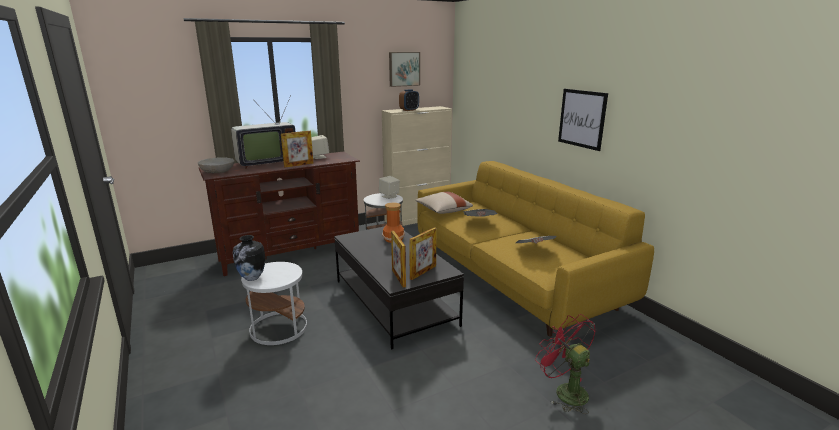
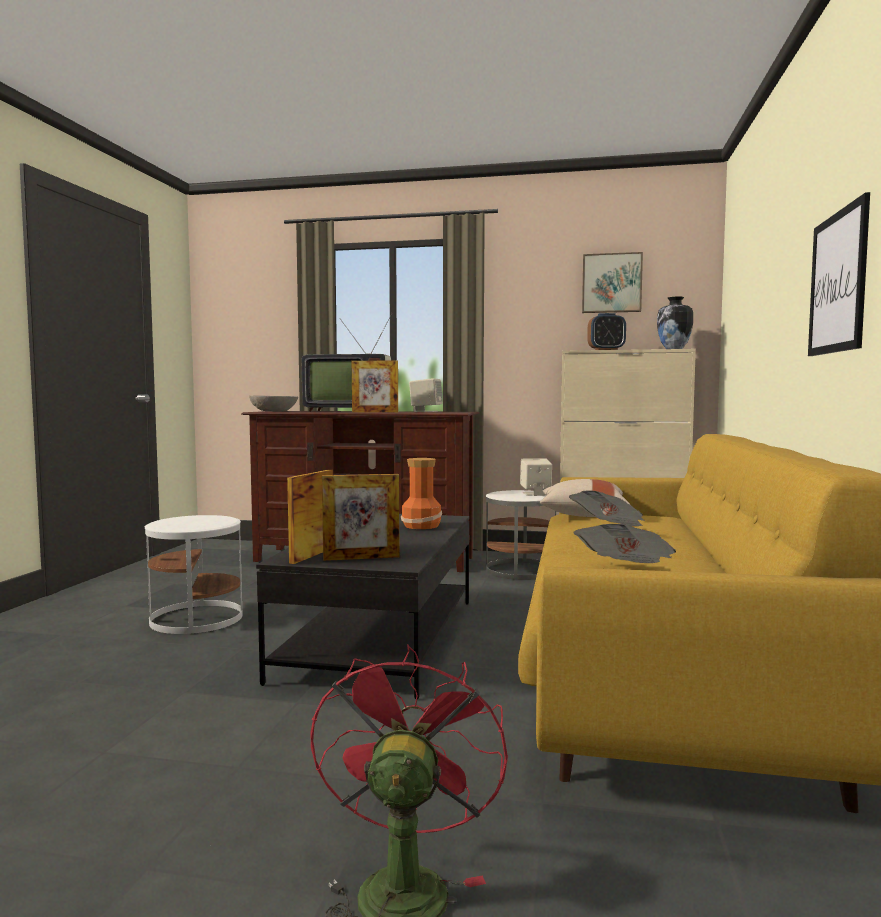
camera: 40 degrees right, 15 degrees down
(252, 278) = (165, 521): vase -> vase (674, 349)

